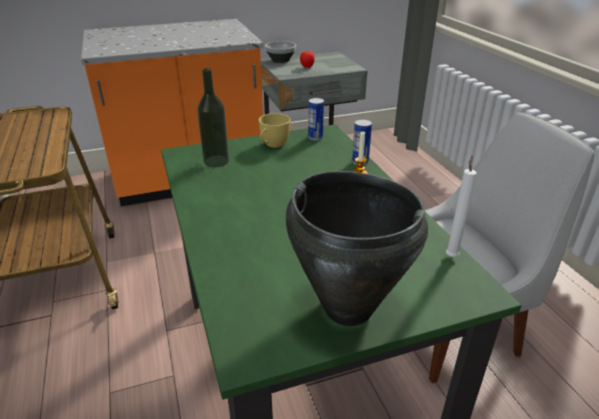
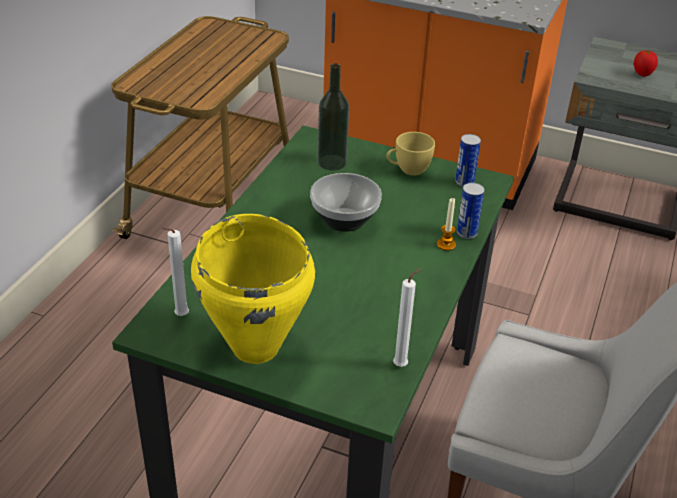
camera: 40 degrees right, 5 degrees up
(254, 325) = (179, 316): none -> white candle
(281, 60) = (621, 49): bowl -> bowl (344, 221)
(347, 307) = (256, 346): black cooking pot -> yellow cooking pot

